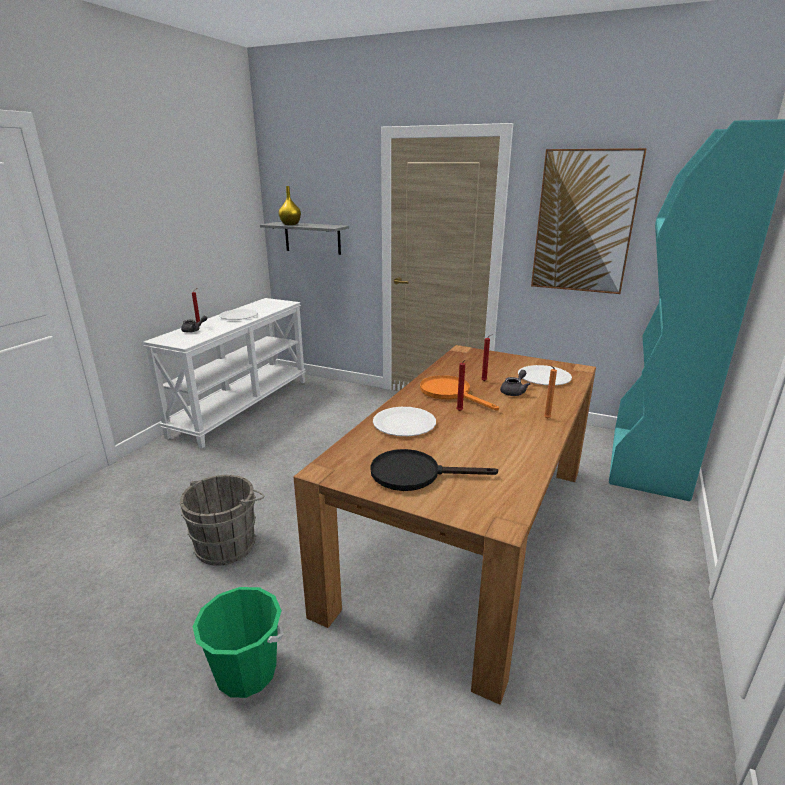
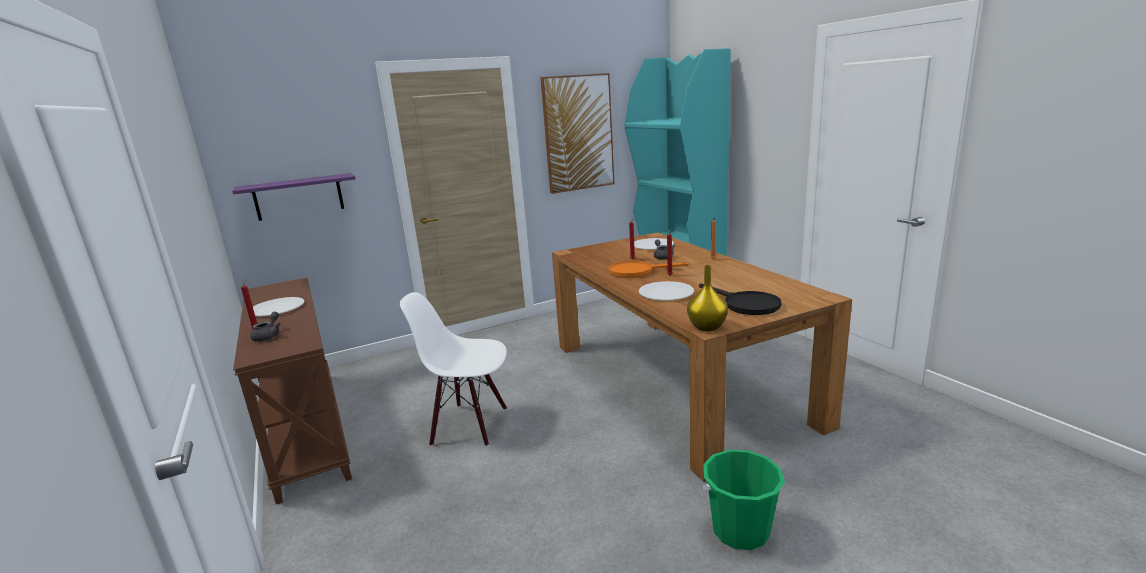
camera: 50 degrees left, 5 degrees down
(228, 543) = (559, 500): grey bucket -> none
(242, 406) = (306, 428): white console table -> brown console table
(290, 224) = (276, 183): yellow vase -> yellow vase (707, 327)
(294, 459) = (470, 425): none -> white chair
(312, 238) = (298, 197): grey shelf -> purple shelf
(415, 474) = (745, 304): black frying pan -> black frying pan turned 75 degrees counterclockwise

